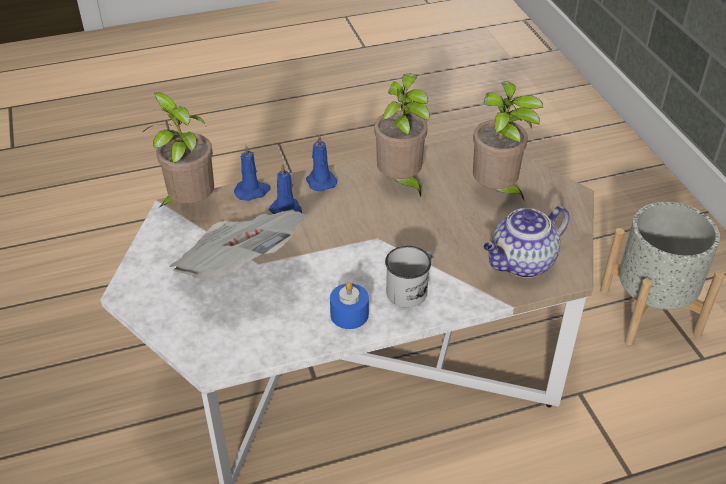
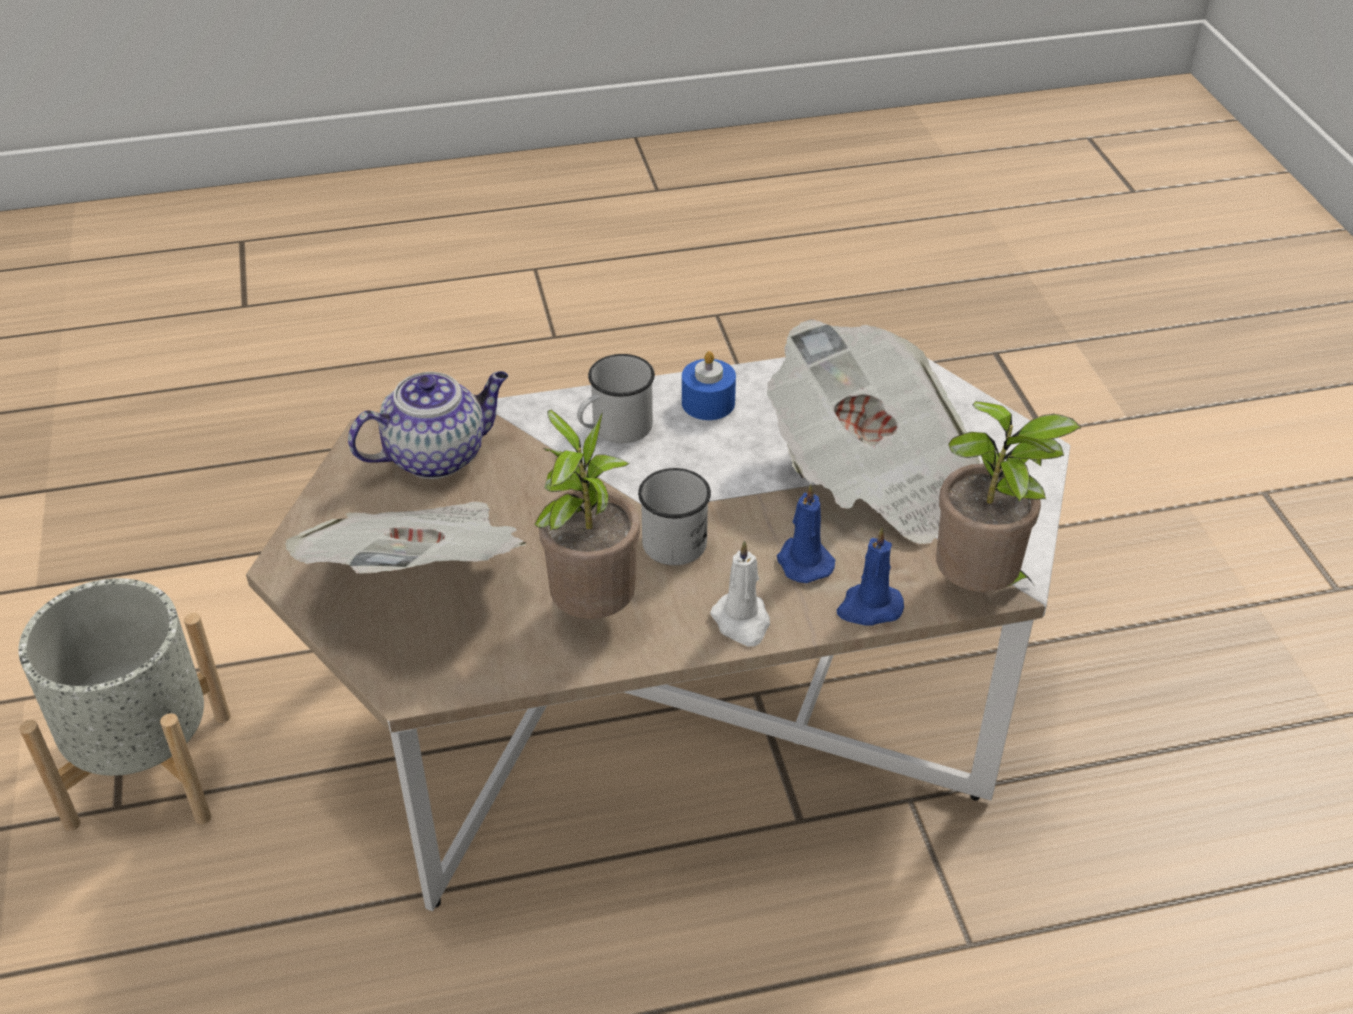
camera: 175 degrees left, 0 degrees up
(320, 181) = (742, 622): blue candle -> white candle
(360, 222) = (676, 535): none -> white mug
(496, 191) = (421, 579): potted plant -> newspaper

